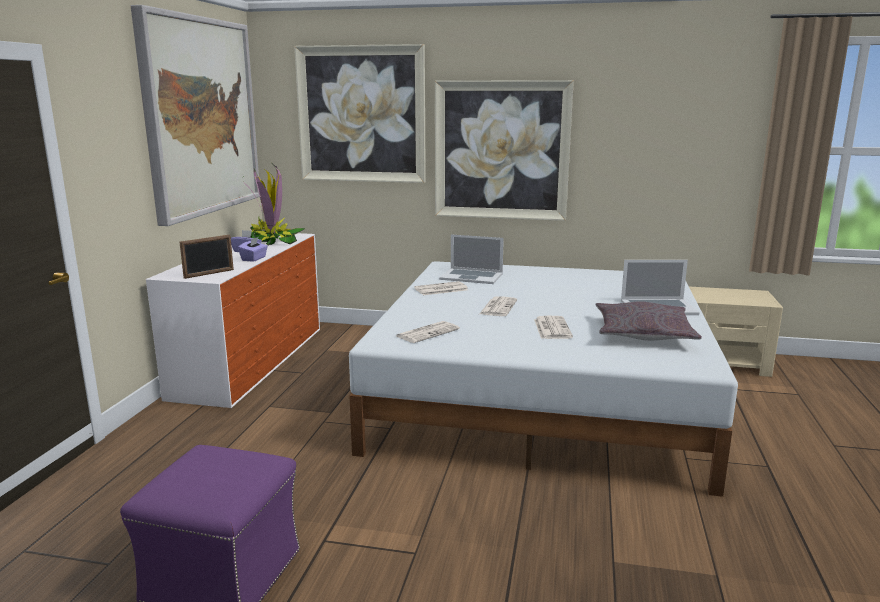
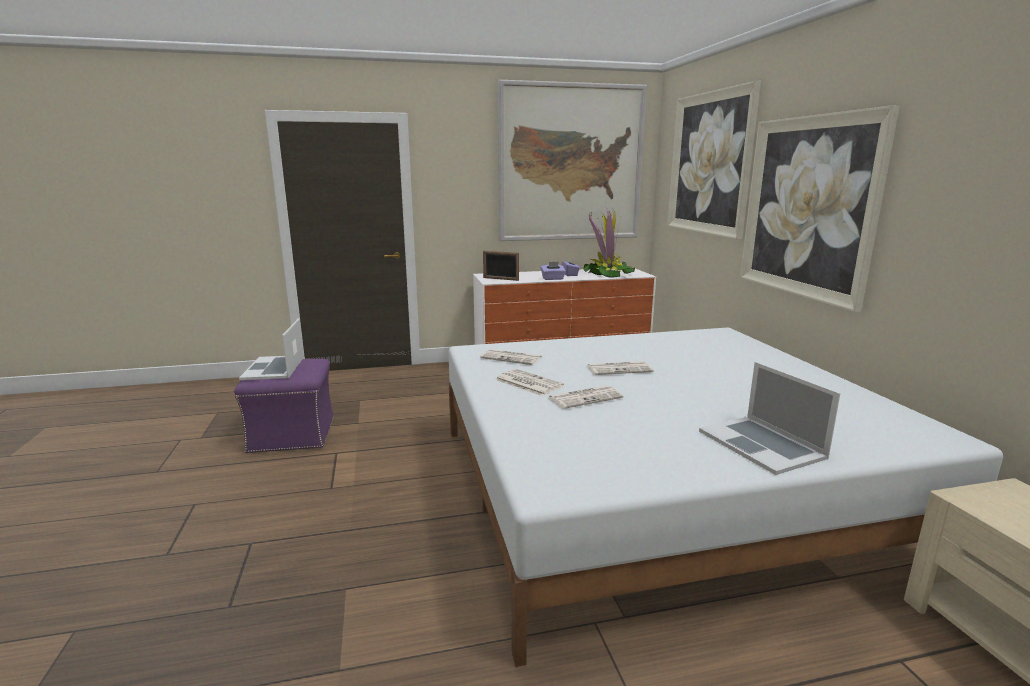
camera: 65 degrees right, 0 degrees up
(440, 289) = (638, 343): newspaper -> newspaper (527, 383)
(471, 276) = (704, 346): laptop -> laptop (274, 368)
(643, 333) = (632, 443): grey pillow -> none

